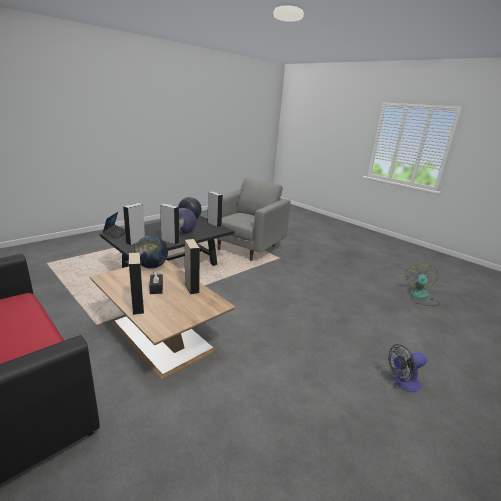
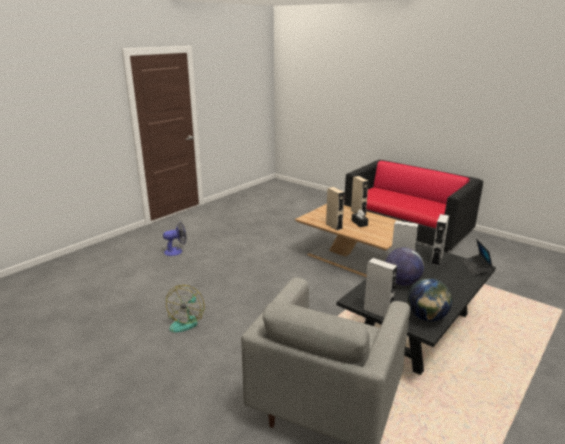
camera: 175 degrees right, 0 degrees up
(151, 267) = (383, 237): globe -> none
(420, 297) = (69, 328): fan -> fan (186, 321)

